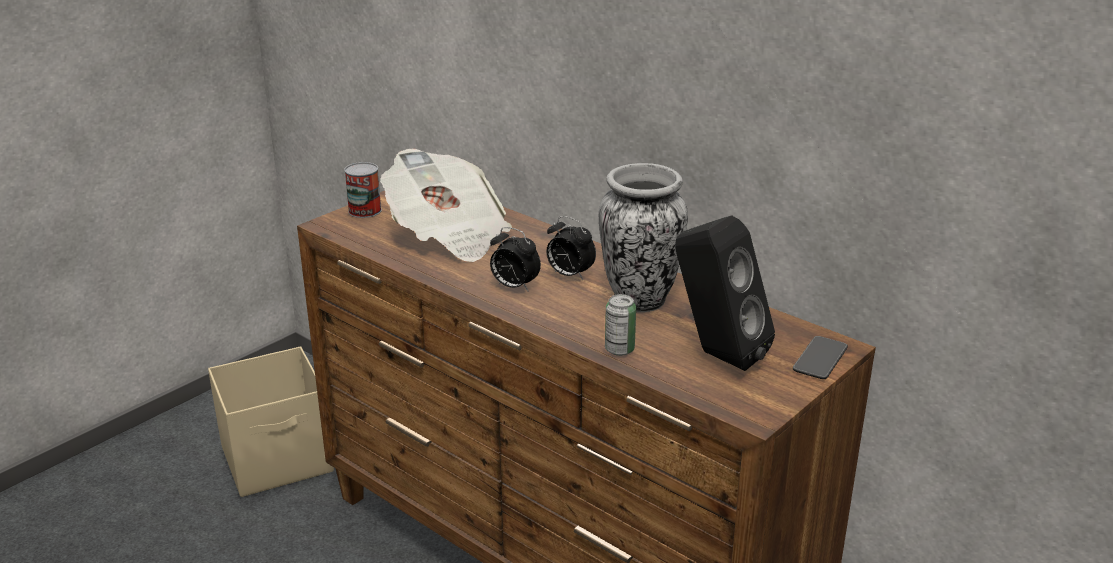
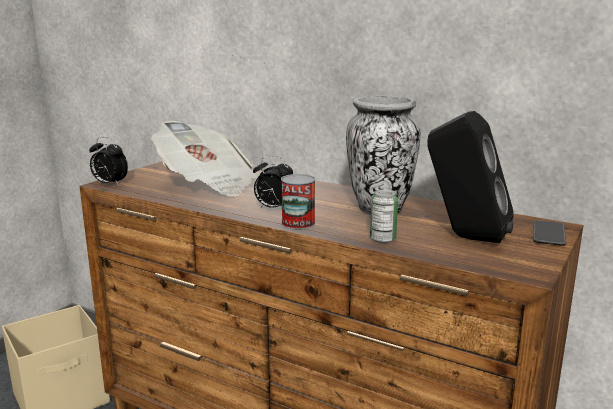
camera: 10 degrees left, 10 degrees down
(365, 211) = (135, 175): can -> can (298, 223)
(569, 275) = (315, 200): alarm clock -> alarm clock (109, 184)

